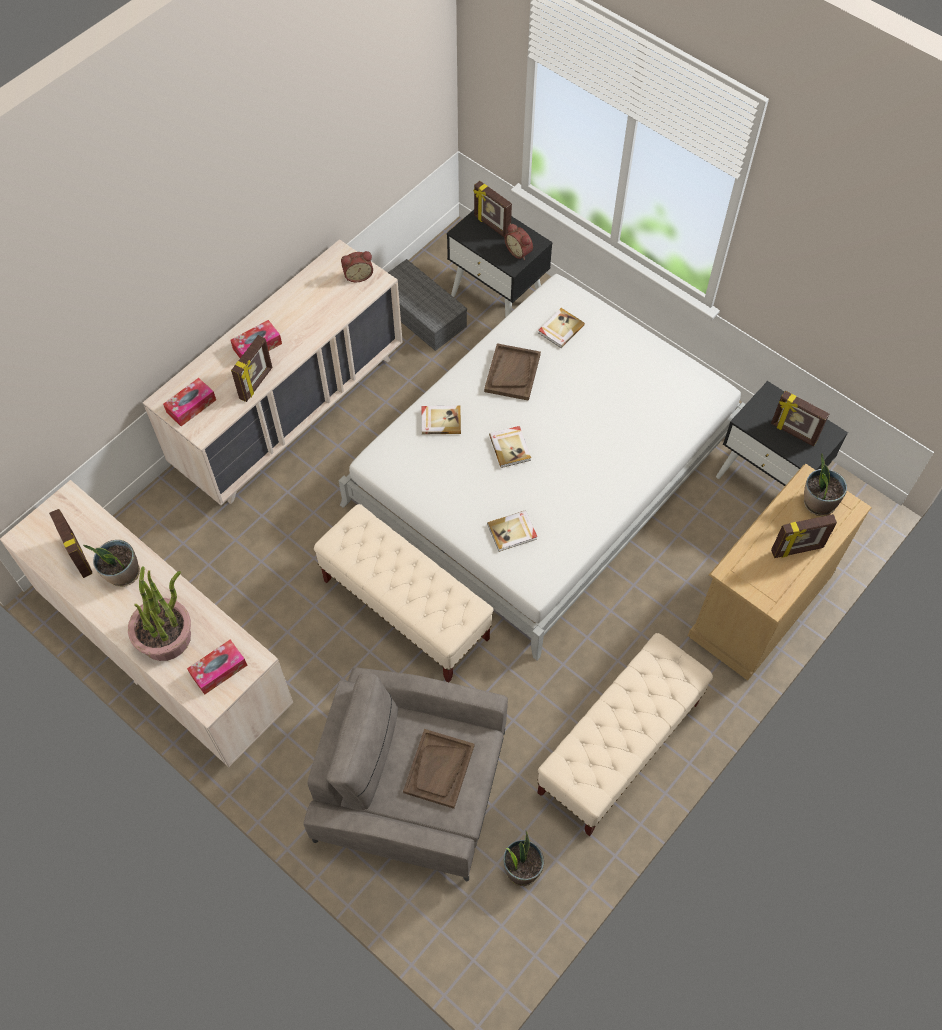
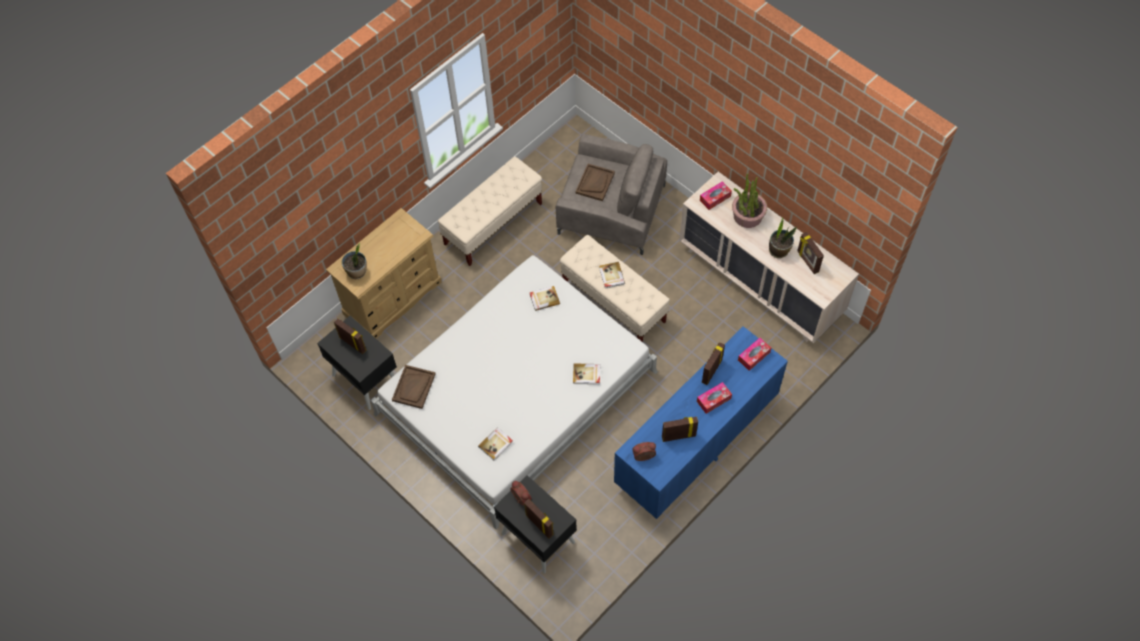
camera: 175 degrees left, 0 degrees up
(291, 411) = (696, 443): beige dresser -> blue dresser
(423, 314) = (598, 525): grey storage box -> none
(510, 447) = (541, 353): book -> book (611, 276)
(512, 373) = (534, 408): brown tray -> brown tray (414, 387)
(522, 869) = (553, 170): potted plant -> none
(797, 550) = (378, 245): picture frame -> picture frame (678, 436)

